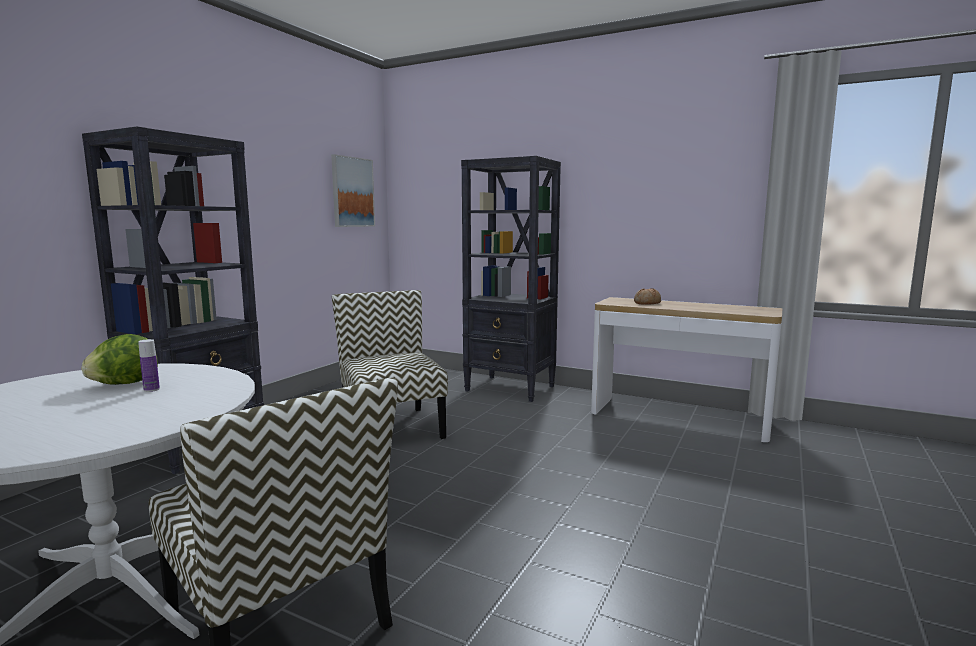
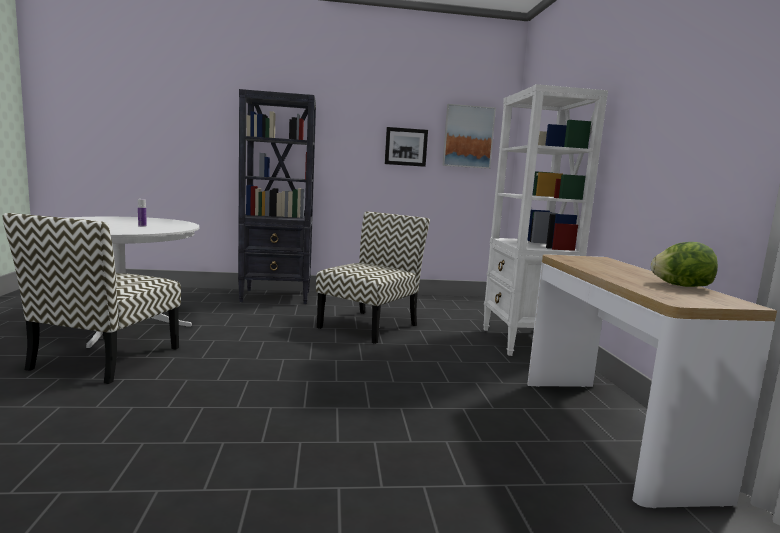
camera: 55 degrees right, 0 degrees up
(125, 384) = (150, 223): lettuce -> lettuce (681, 286)
(299, 207) = (406, 147): none -> picture
(510, 389) = (524, 342): black bookcase -> white bookcase
(647, 303) = (601, 265): bread -> none

